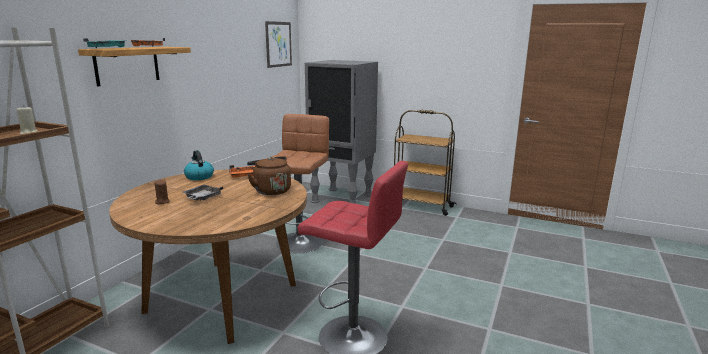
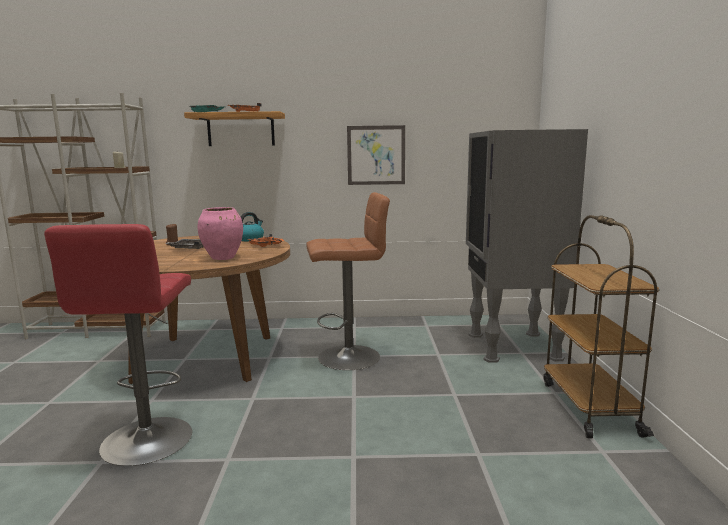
camera: 65 degrees right, 5 degrees down
(271, 190) = (223, 258): brown kettle -> pink vase
(278, 44) = (484, 113): picture -> picture (376, 155)

